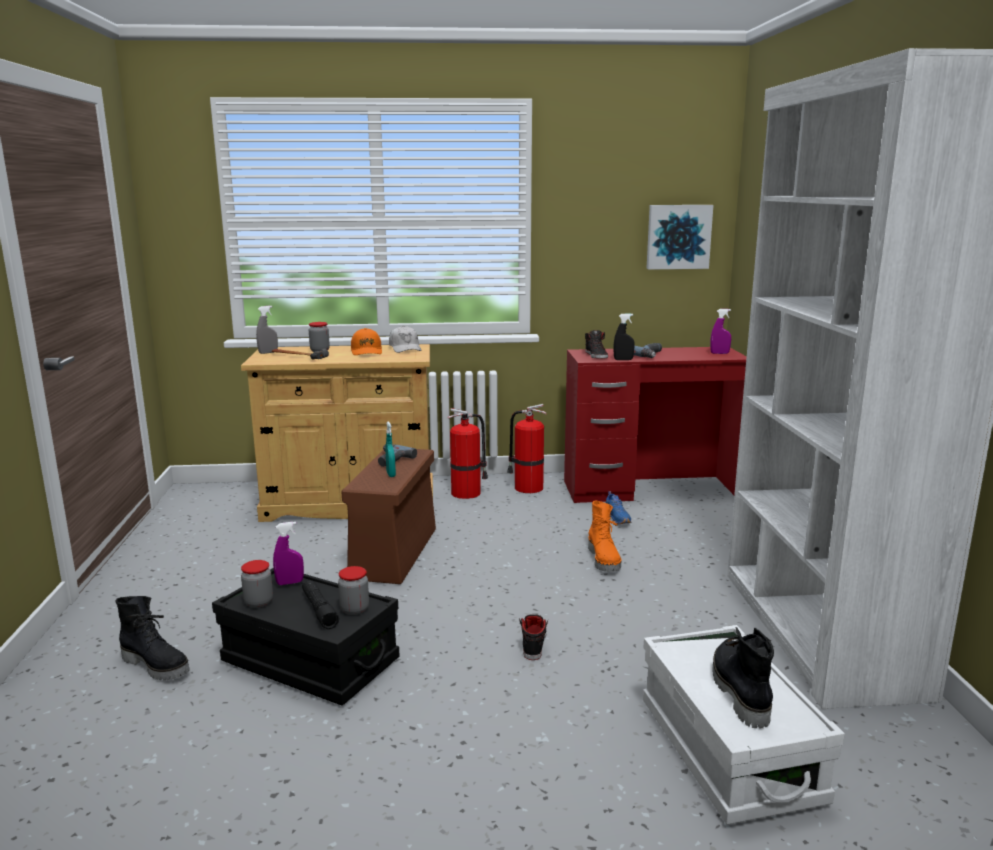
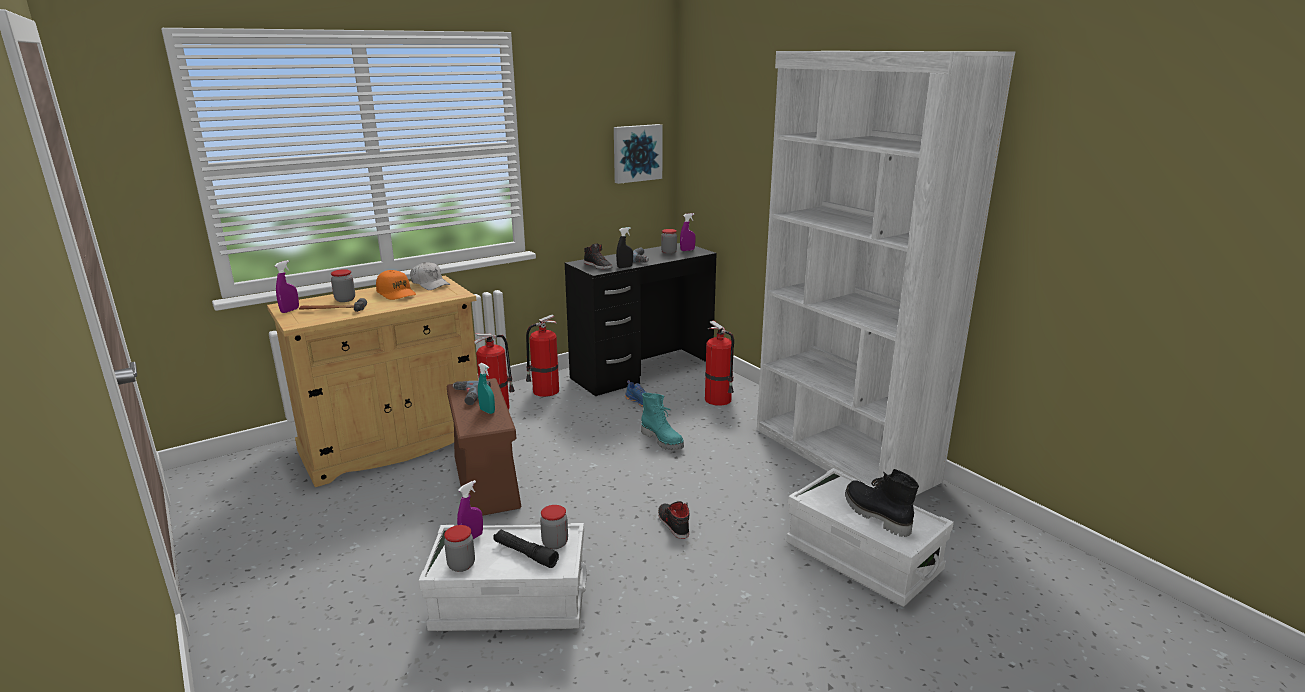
camera: 30 degrees left, 5 degrees up
(157, 665) = (363, 659): black boot -> none
(268, 352) = (290, 310): grey spray bottle -> purple spray bottle
(310, 662) = (510, 602): black storage box -> white storage box
(604, 560) = (663, 440): orange boot -> turquoise boot
(649, 489) = (642, 370): red desk -> black desk
(694, 353) = (669, 252): none -> jar
(711, 535) = (719, 400): none -> fire extinguisher

